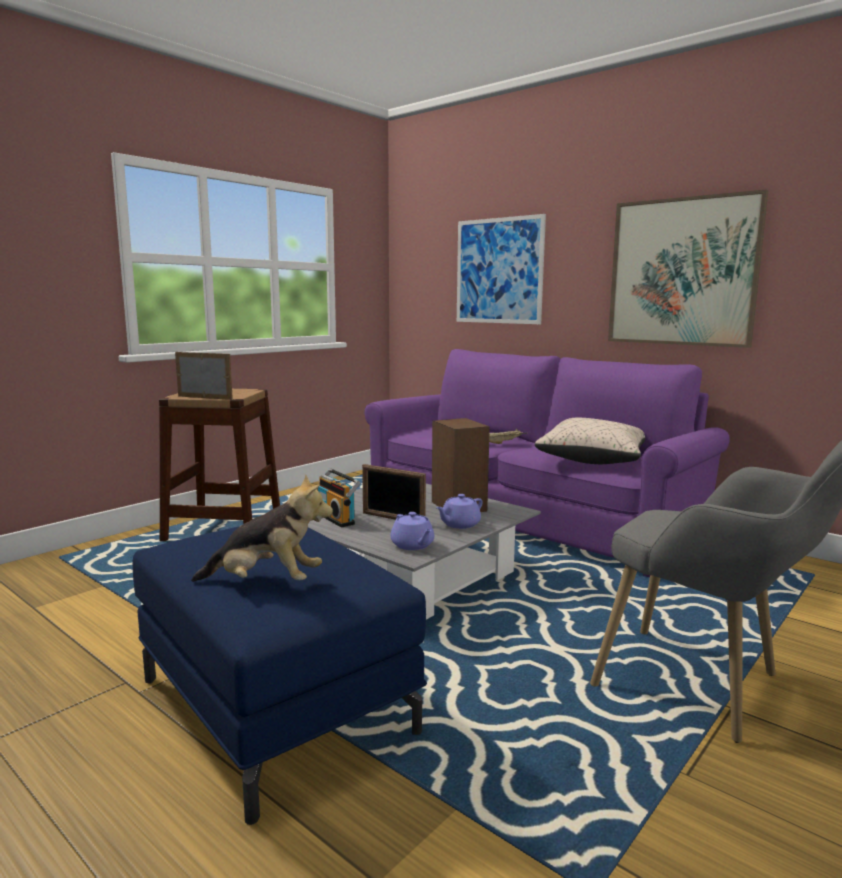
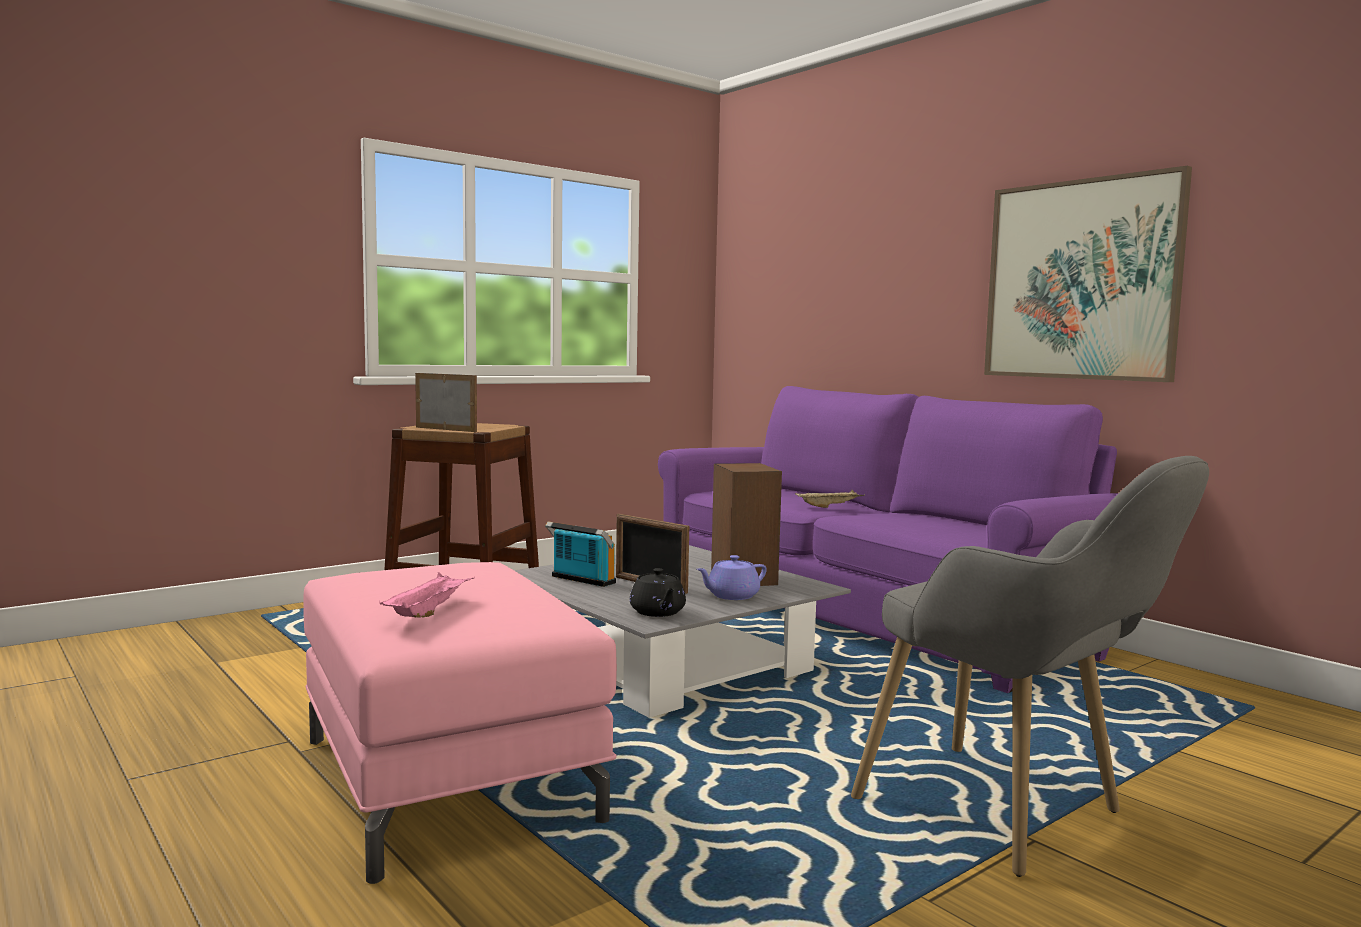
camera: 10 degrees right, 5 degrees down
(266, 583) = (428, 612): plush toy -> pink tray
(273, 705) = (445, 779): blue ottoman -> pink ottoman
(337, 518) = (581, 580): radio -> radio turned 150 degrees clockwise
(413, 545) = (658, 612): purple teapot -> black teapot
(499, 271) = (848, 283): picture -> none
(593, 459) = (942, 529): beige pillow -> none

